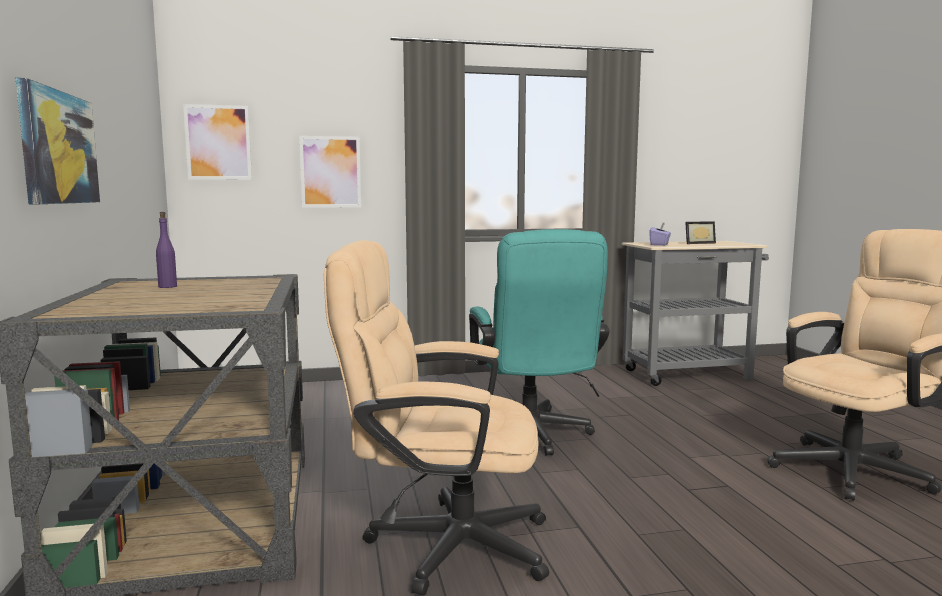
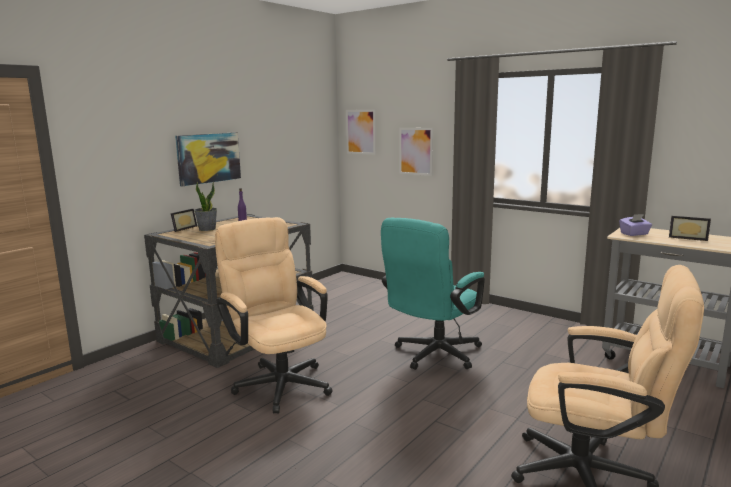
camera: 50 degrees right, 5 degrees up
(63, 305) = (183, 228): none -> picture frame
(127, 299) = (207, 229): none -> potted plant

